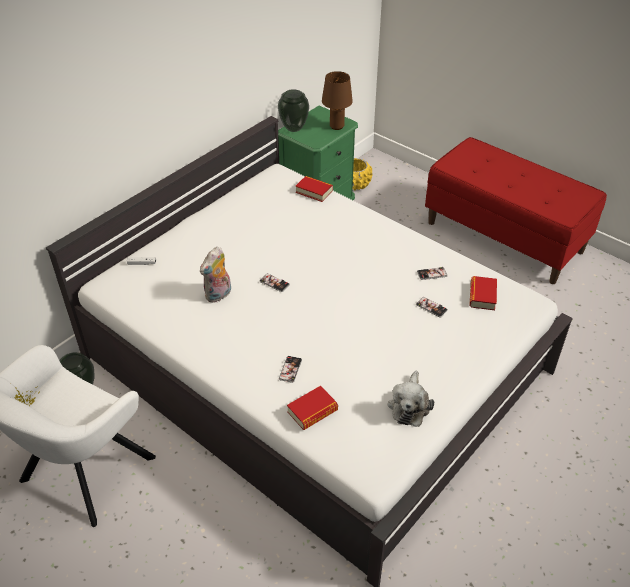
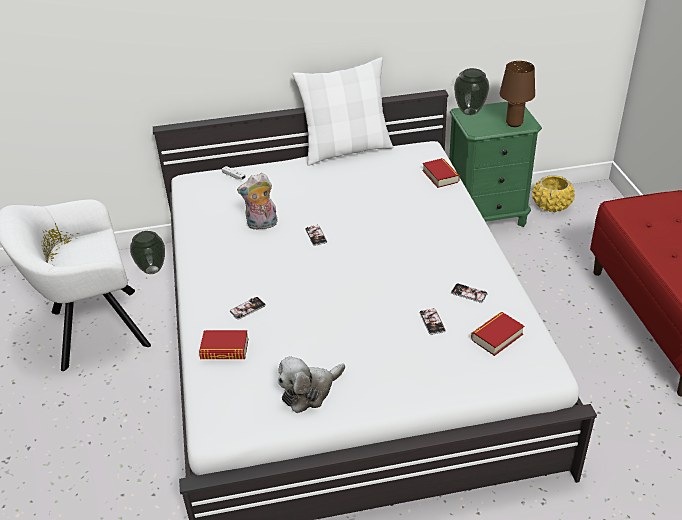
camera: 40 degrees right, 5 degrees down
(214, 199) = (346, 150): none -> white pillow

